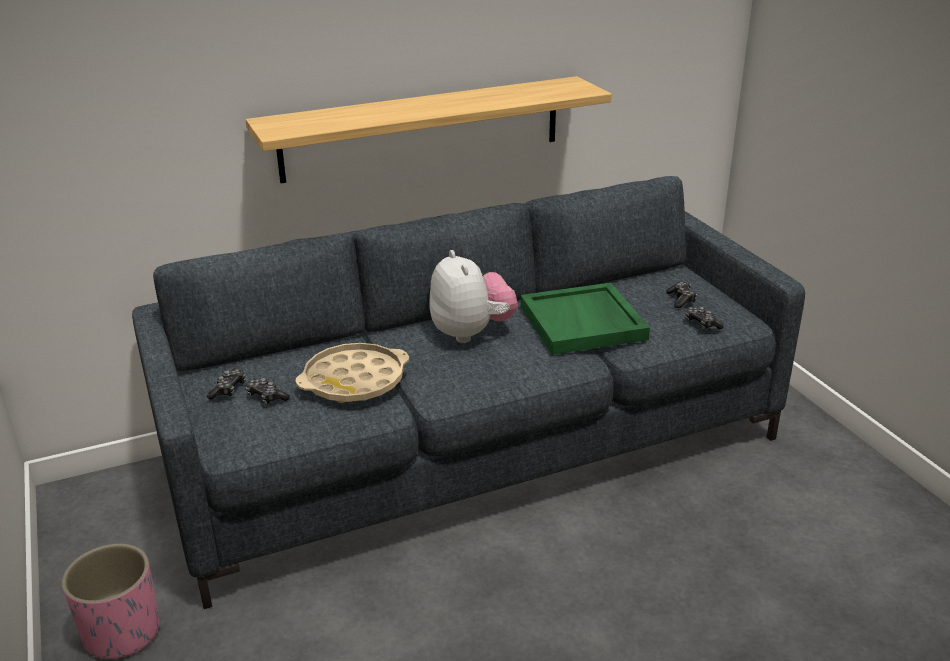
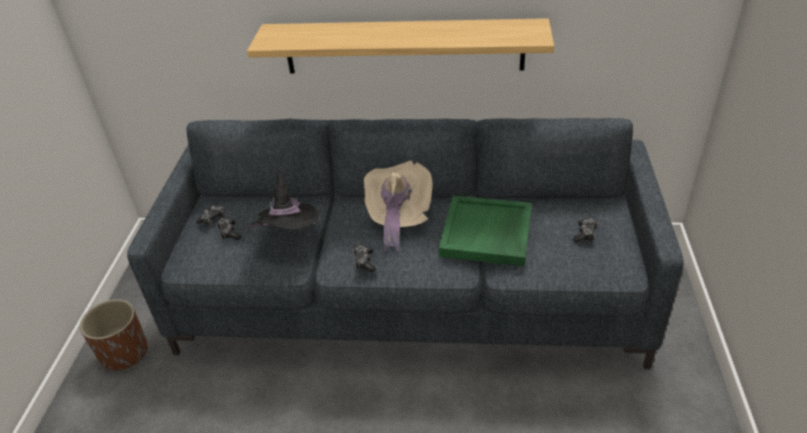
camera: 30 degrees right, 10 degrees up
(122, 632) = (125, 353): pink planter -> brown planter
(354, 381) = (290, 237): beige tray -> black hat
(471, 333) = (398, 218): plush toy -> beige hat
(701, 324) = (581, 264): game controller -> game controller (364, 262)

